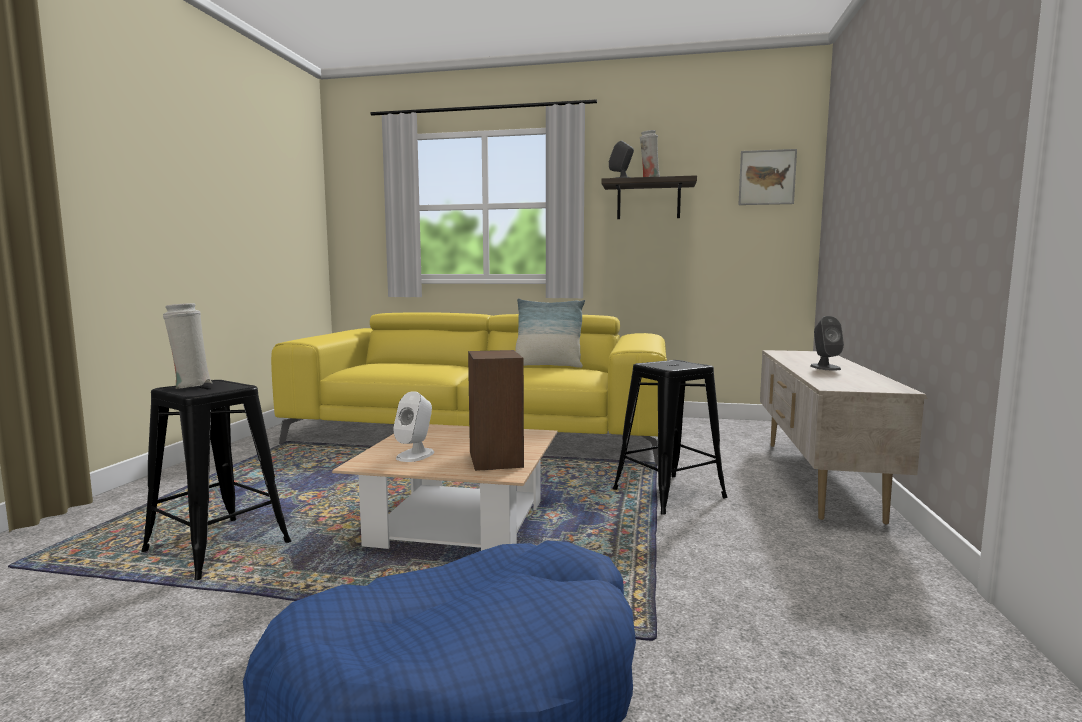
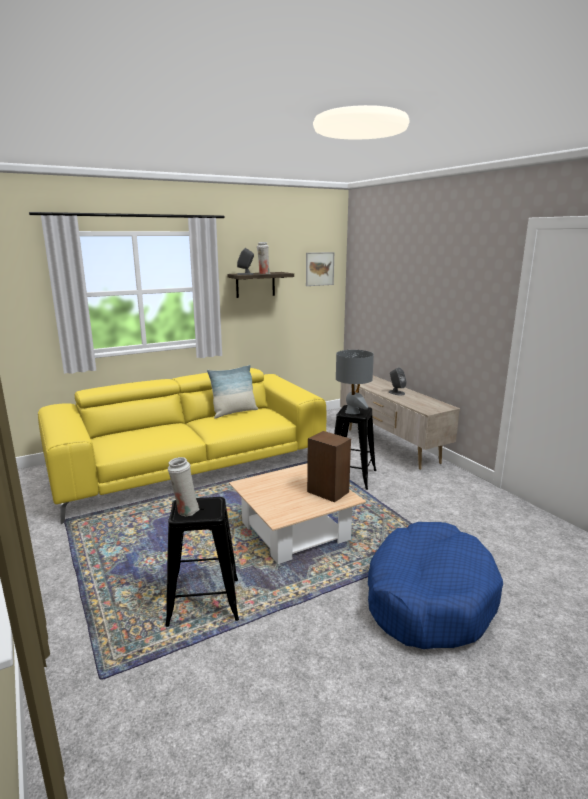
camera: 40 degrees left, 10 degrees up
(415, 455) = (288, 503): white speaker -> none
(666, 365) = (352, 412): none -> grey table lamp

